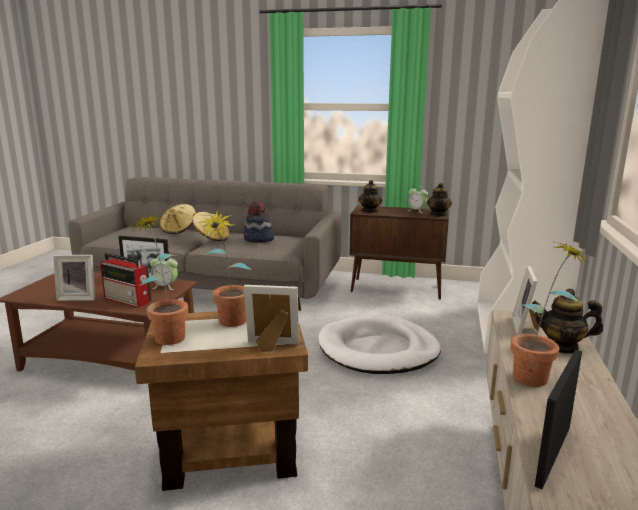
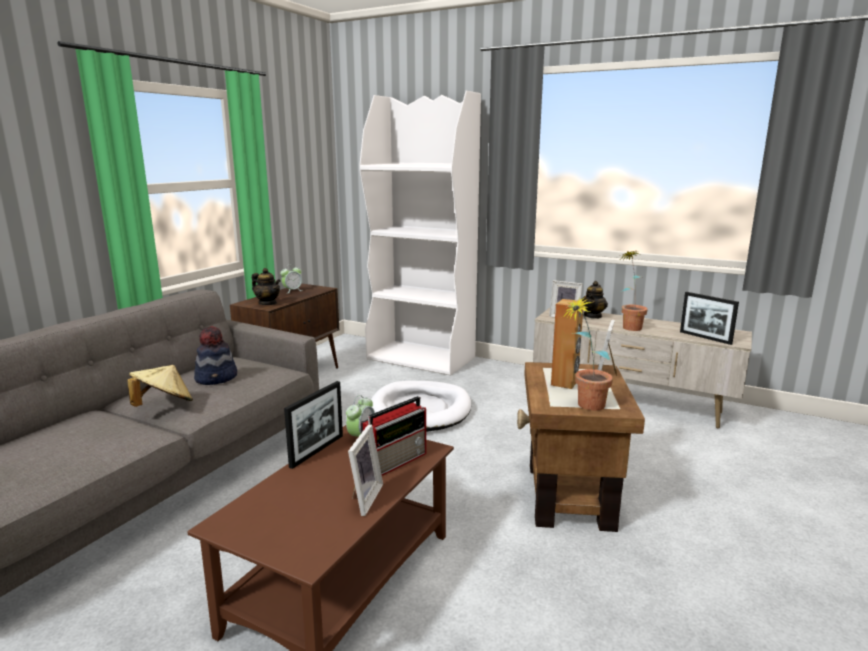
camera: 75 degrees left, 0 degrees up
(179, 230) = (70, 427): beige hat -> none
(229, 324) = (564, 383): potted plant -> brown speaker
(438, 214) = (317, 288): teapot -> none

